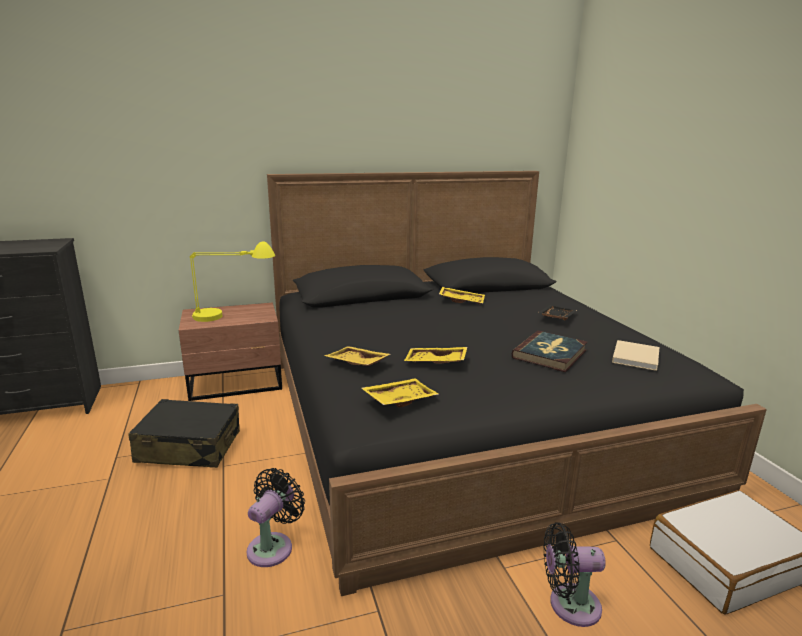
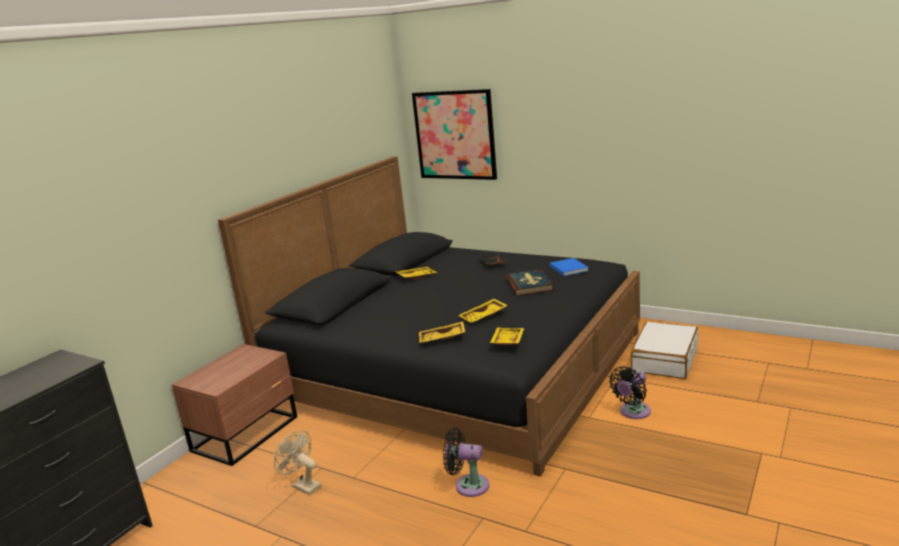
camera: 40 degrees left, 0 degrees up
(189, 447) = (302, 485): black suitcase -> beige fan
(233, 316) = (238, 366): yellow table lamp -> none
(273, 546) = (468, 485): black fan -> black fan turned 60 degrees counterclockwise
(609, 156) = (455, 135): none -> picture
(635, 356) = (568, 268): beige book -> blue book

